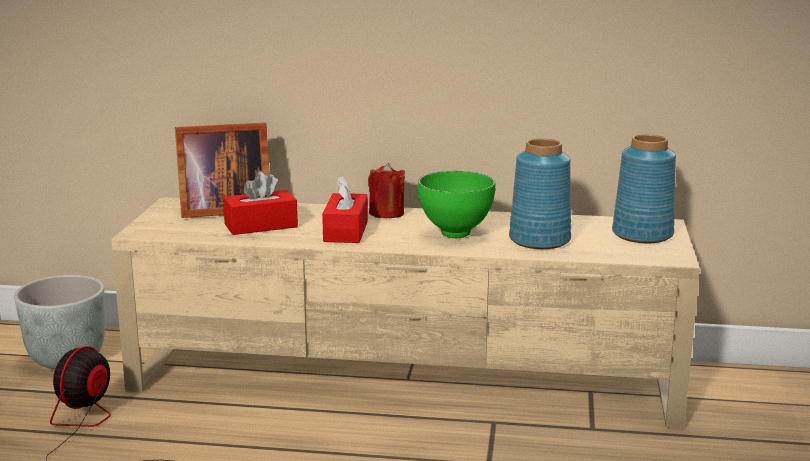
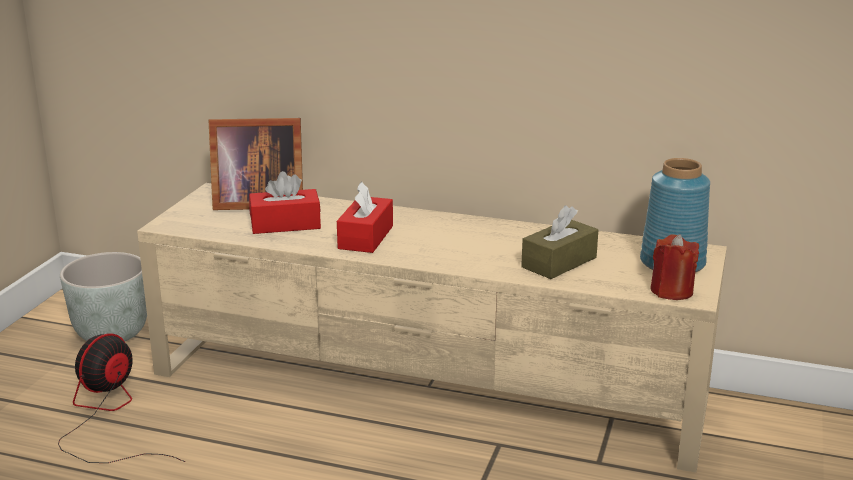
camera: 10 degrees right, 5 degrees up
(386, 213) = (416, 217): red candle -> red candle (671, 291)
(456, 235) = (475, 250): green bowl -> none
(539, 240) = (559, 262): blue vase -> brown tissue box

